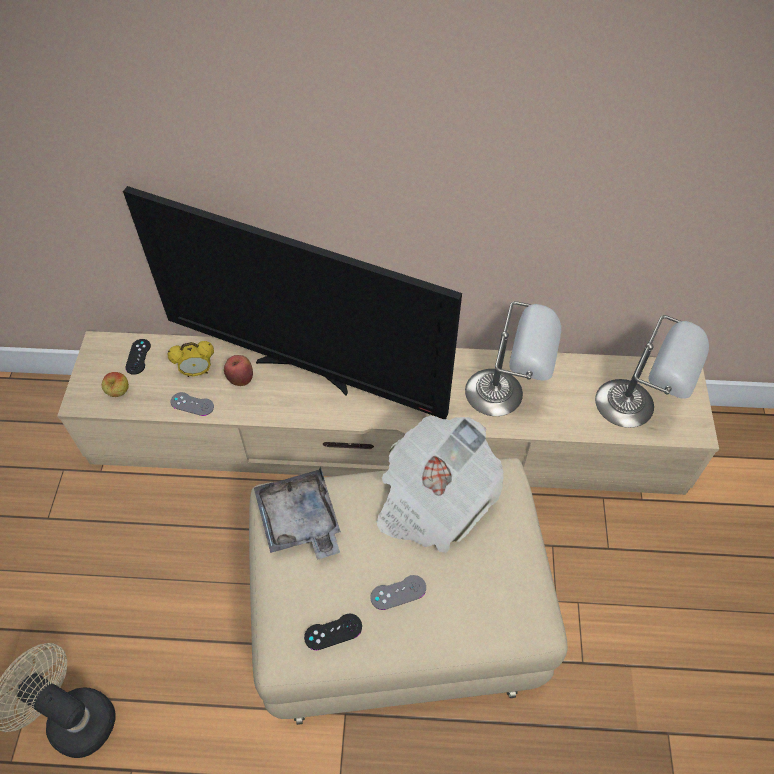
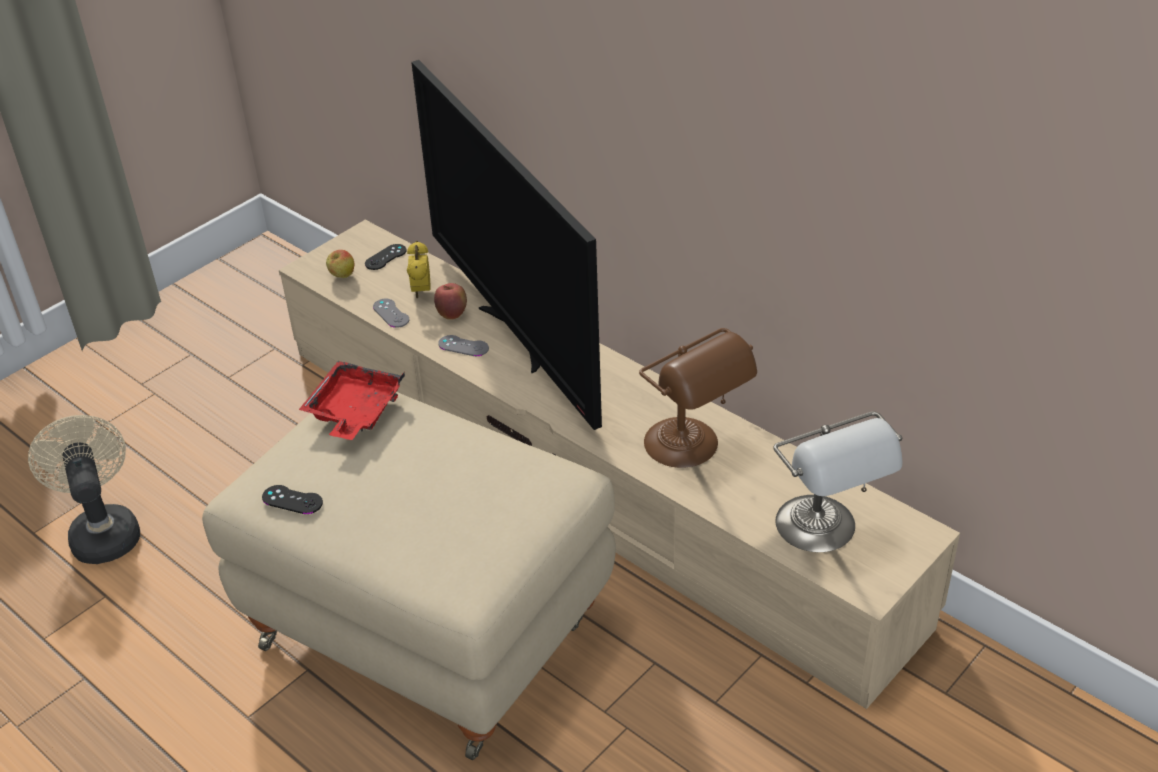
camera: 40 degrees right, 15 degrees down
(197, 372) = (421, 291): alarm clock -> alarm clock turned 60 degrees clockwise
(300, 521) = (354, 411): grey tray -> red tray
(398, 592) = (374, 504): grey game controller -> grey game controller (463, 346)
(432, 499) = (482, 456): newspaper -> none
(506, 393) = (693, 450): white table lamp -> brown table lamp

